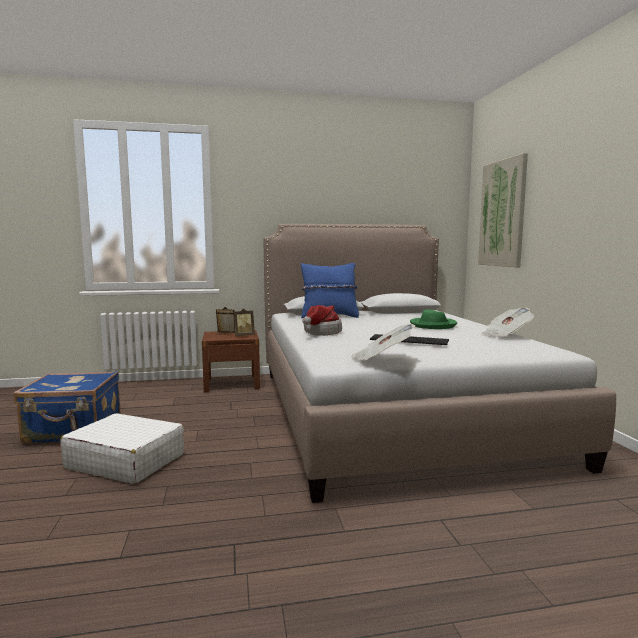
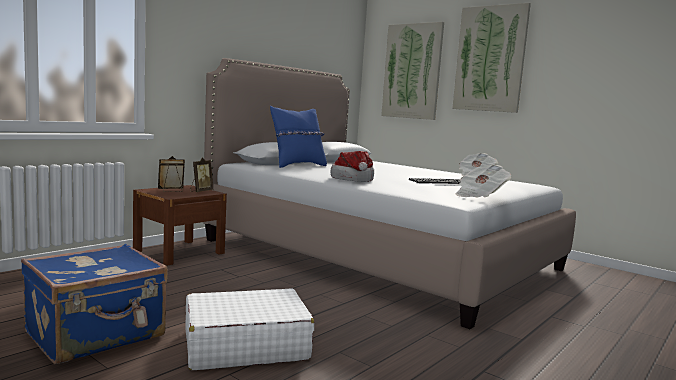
camera: 40 degrees left, 0 degrees up
(433, 325) = (407, 170): green hat -> none
(567, 189) = (490, 59): none -> picture

